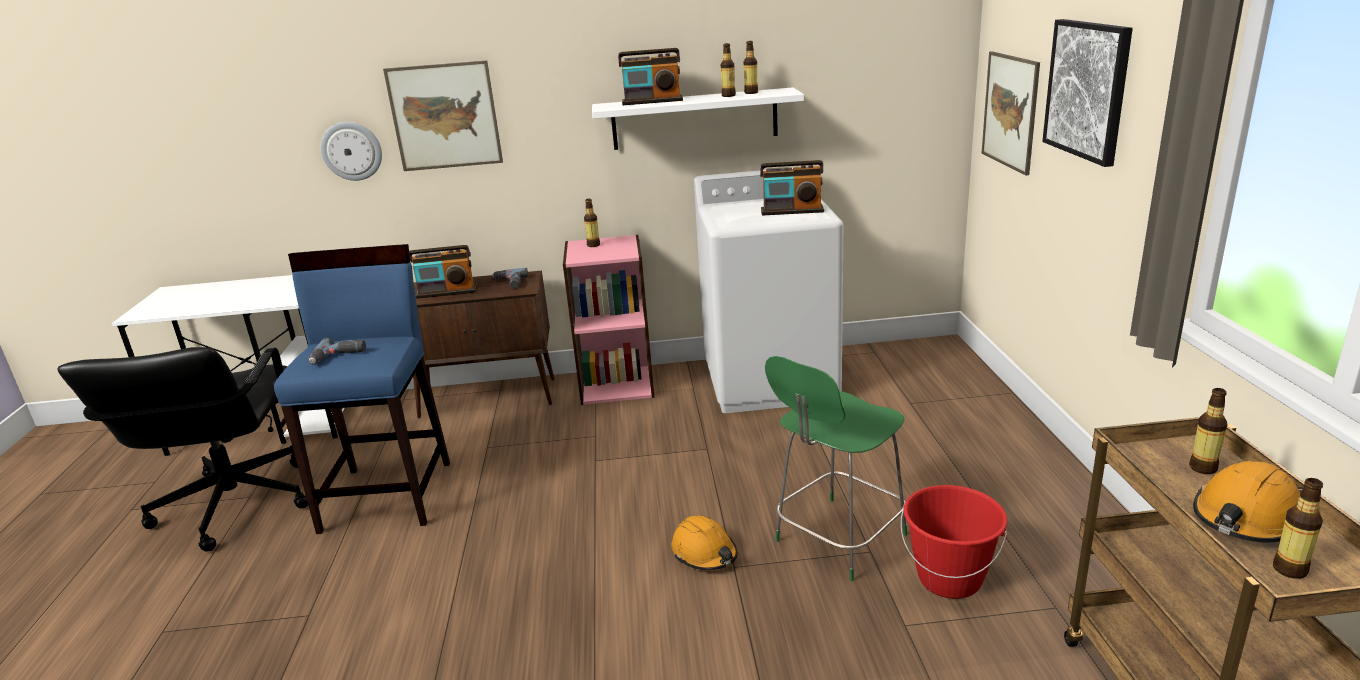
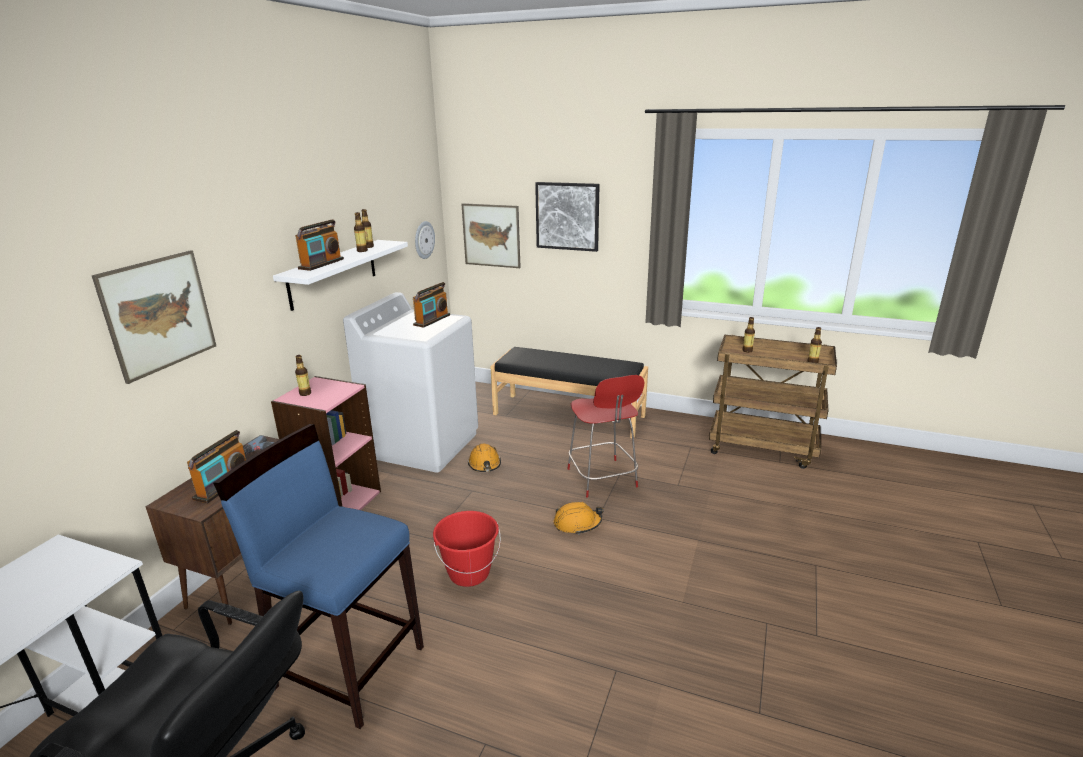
camera: 65 degrees left, 0 degrees up
(338, 356) = (336, 545): power drill -> none
(352, 151) = (64, 379): wall clock -> wall clock (424, 240)
(837, 540) = (602, 479): green stool -> red stool
(949, 579) = (656, 462): red bucket -> red bucket (469, 573)
(986, 448) = (569, 415): none -> black bench
(1246, 518) = (782, 357): orange hard hat -> orange hard hat (484, 464)

